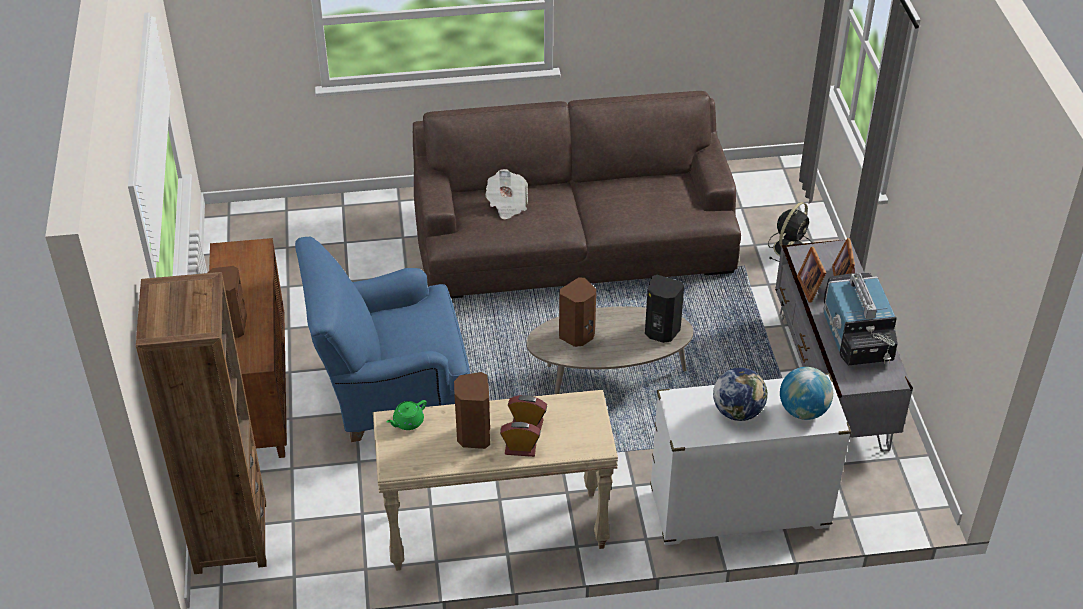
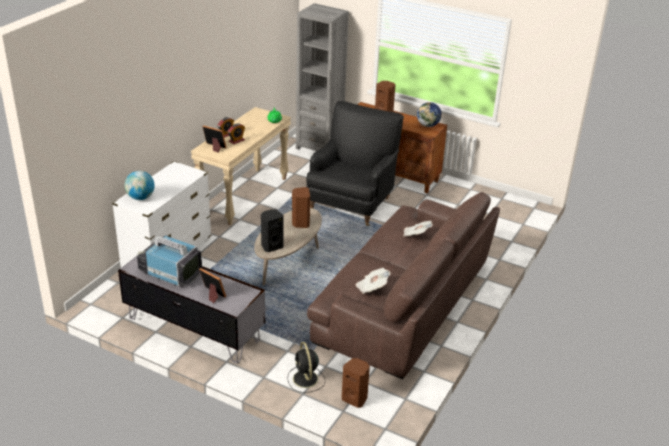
camera: 125 degrees right, 10 degrees down
(230, 536) = (319, 147): brown bookcase -> grey bookcase
(391, 394) = (352, 203): blue armchair -> black armchair
(473, 435) = (248, 129): brown speaker -> brown speaker (355, 398)
(656, 191) = (372, 287): none -> newspaper
(738, 411) = (166, 183): globe -> globe (428, 125)
(811, 287) = (221, 280): picture frame -> picture frame (214, 147)

